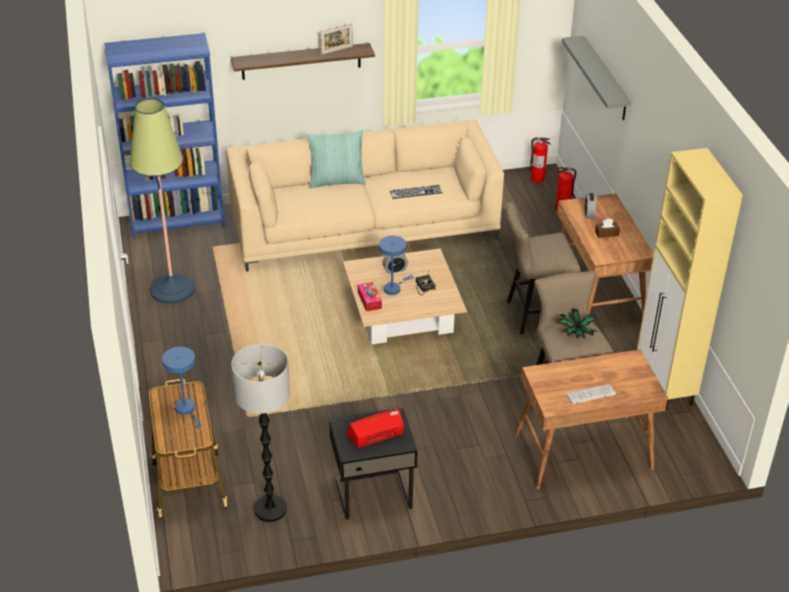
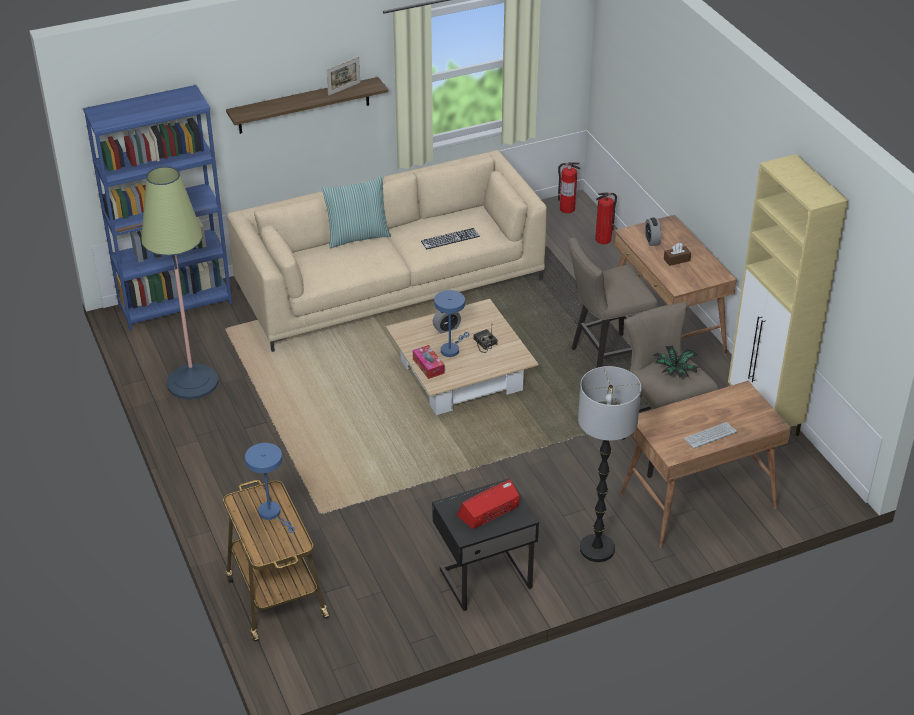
camera: 10 degrees left, 0 degrees up
(270, 509) = (376, 612): floor lamp -> floor lamp (597, 549)
(605, 79) = (646, 90): grey shelf -> none

